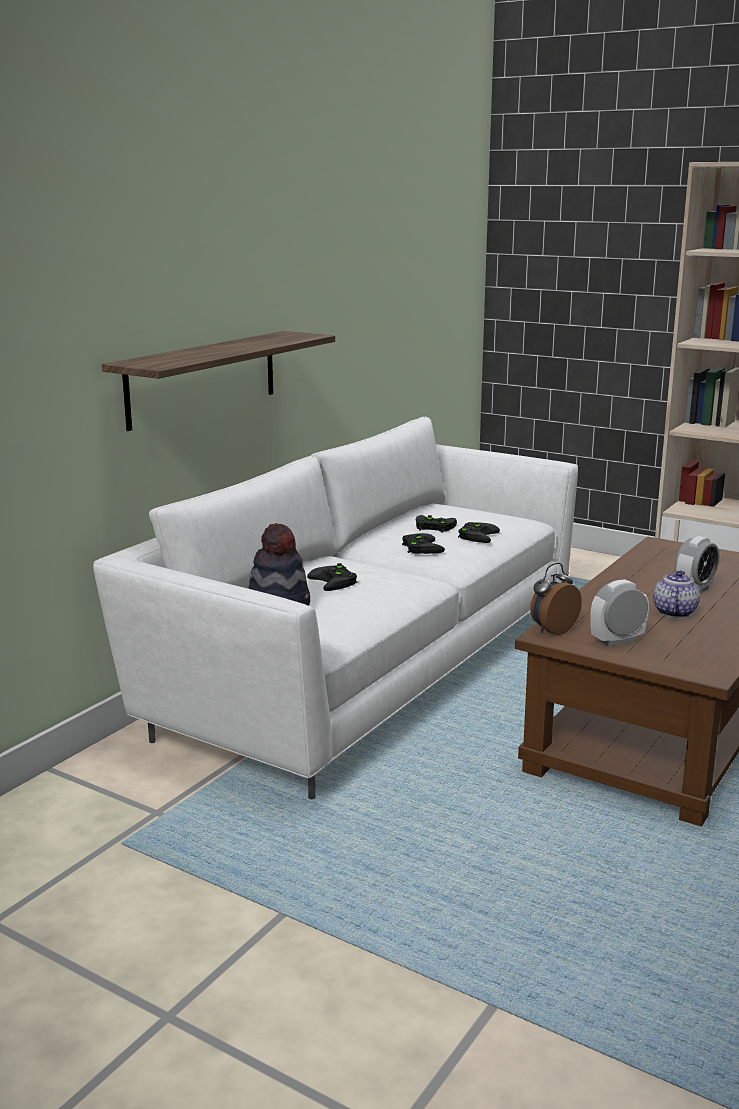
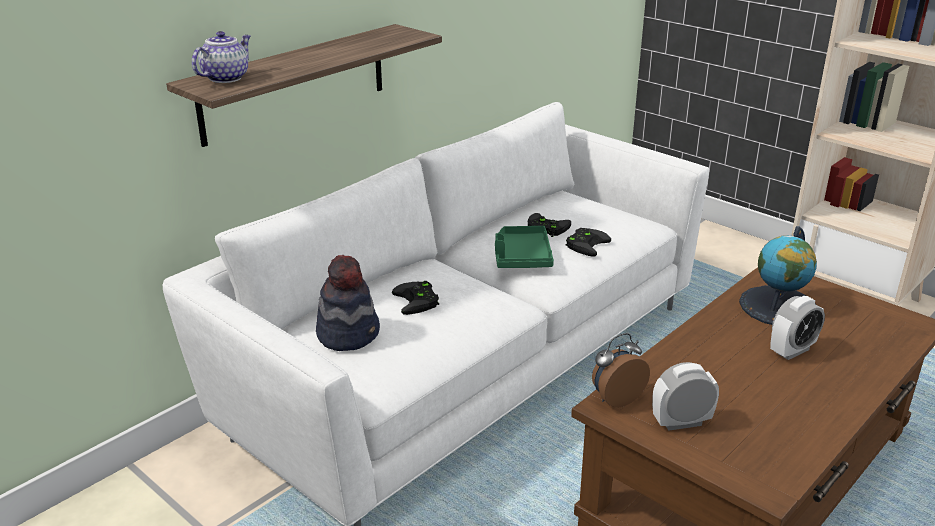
camera: 10 degrees right, 10 degrees up
(420, 547) = (521, 257): black game controller -> green tray
(670, 564) = (778, 306): none -> globe
(674, 612) = (759, 382): teapot -> teapot (226, 77)

